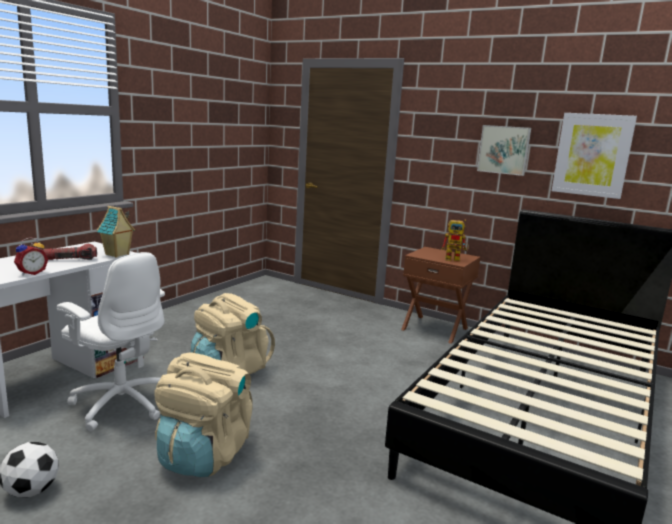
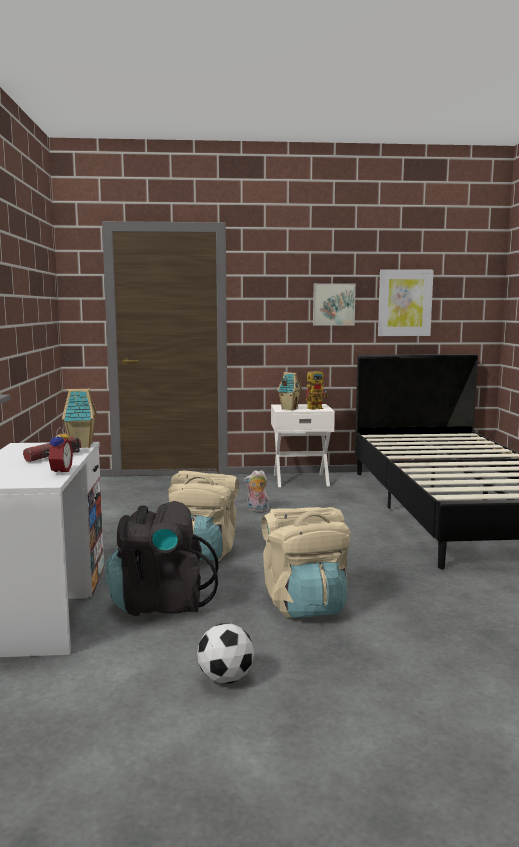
camera: 35 degrees left, 5 degrees down
(121, 403) = (161, 603): white office chair -> black backpack
(340, 347) = (257, 510): none -> plush toy
(426, 254) = (289, 409): none -> toy house
(435, 328) = (300, 480): brown nightstand -> white nightstand

